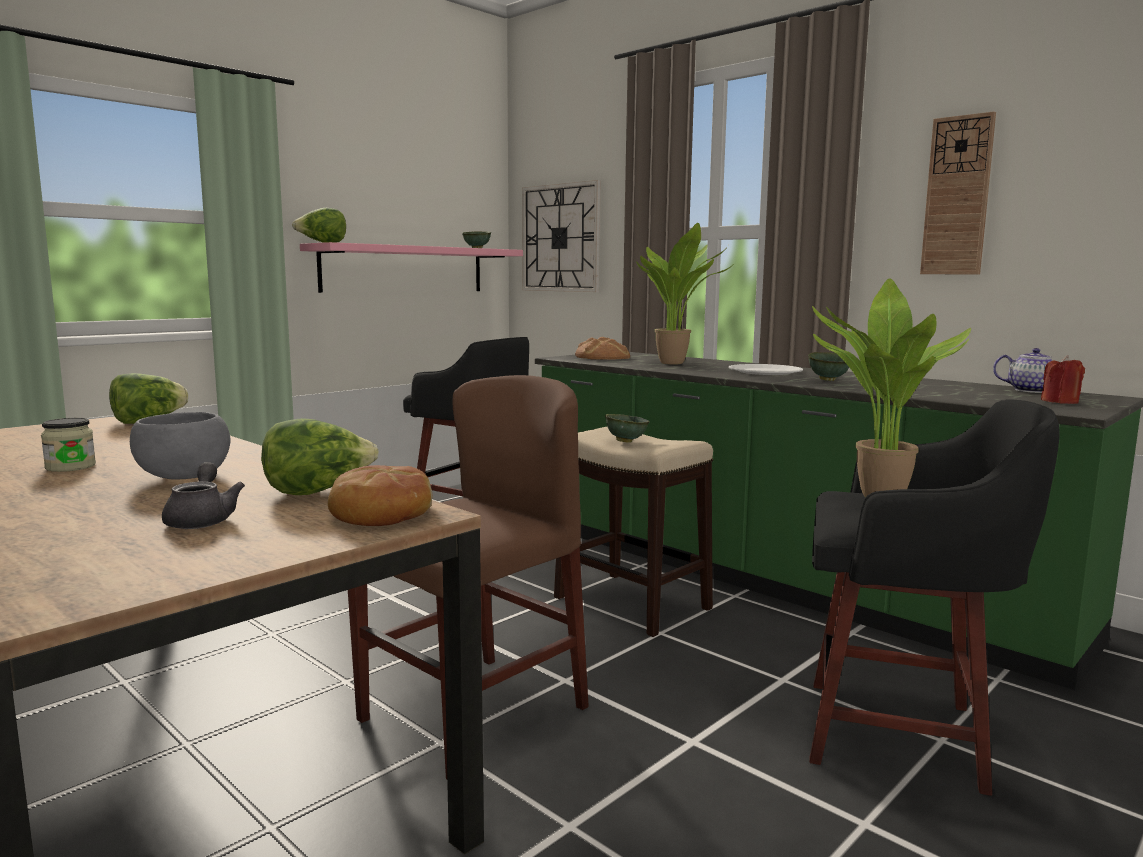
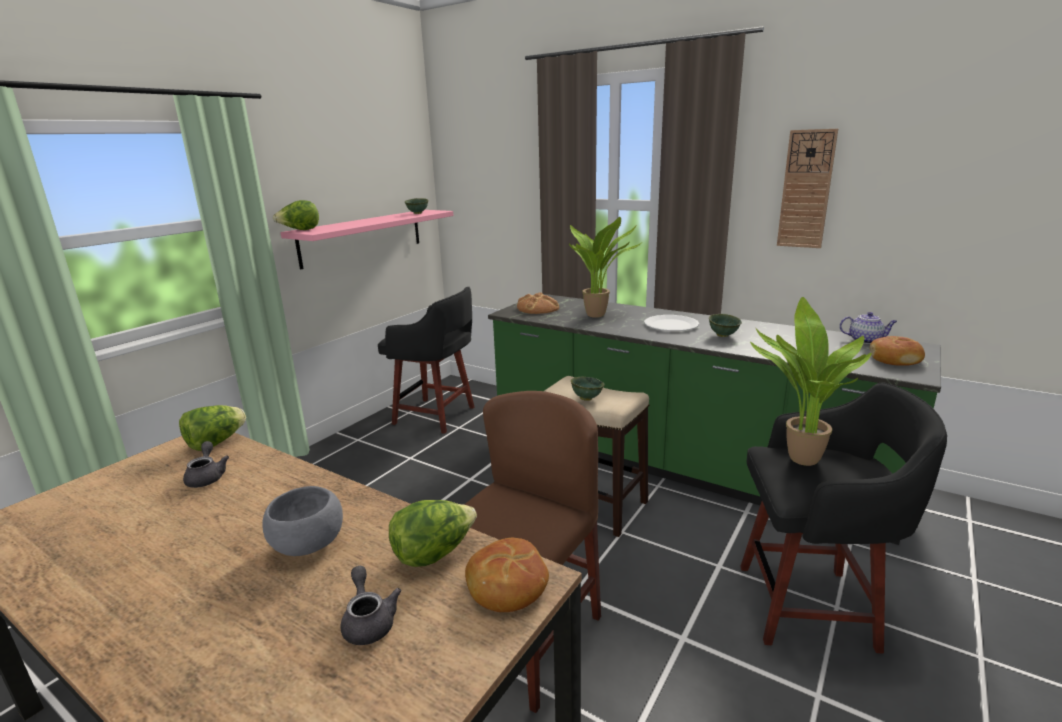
camera: 10 degrees left, 10 degrees up
(70, 467) = (197, 540): jar -> none
(118, 437) = (207, 477): none -> grey teapot
(560, 238) = (482, 200): wall clock -> none
(1060, 402) = (895, 359): red candle -> bread

